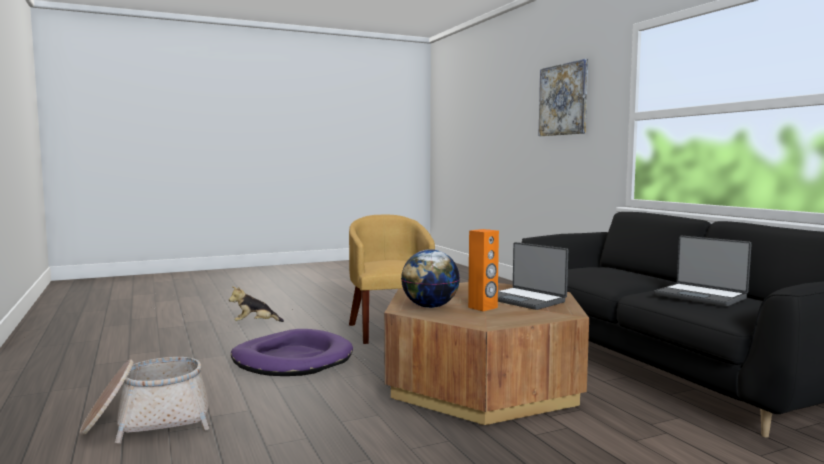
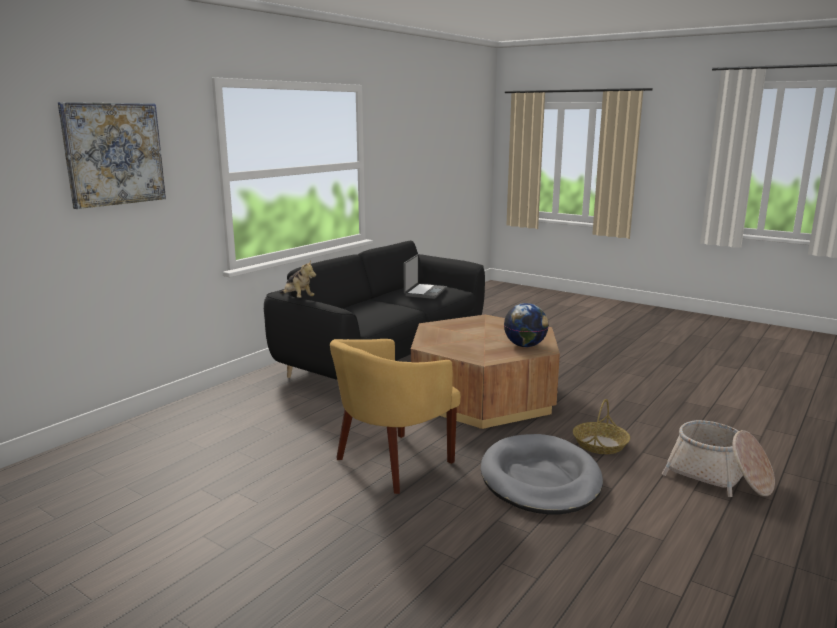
camera: 120 degrees left, 10 degrees up
(255, 323) = (463, 570): plush toy -> plush toy (297, 298)
(292, 359) = (540, 479): purple dog bed -> grey dog bed
(296, 397) = (600, 444): none -> basket
(483, 307) = (503, 334): orange speaker -> none
(525, 300) = (463, 329): laptop -> none

